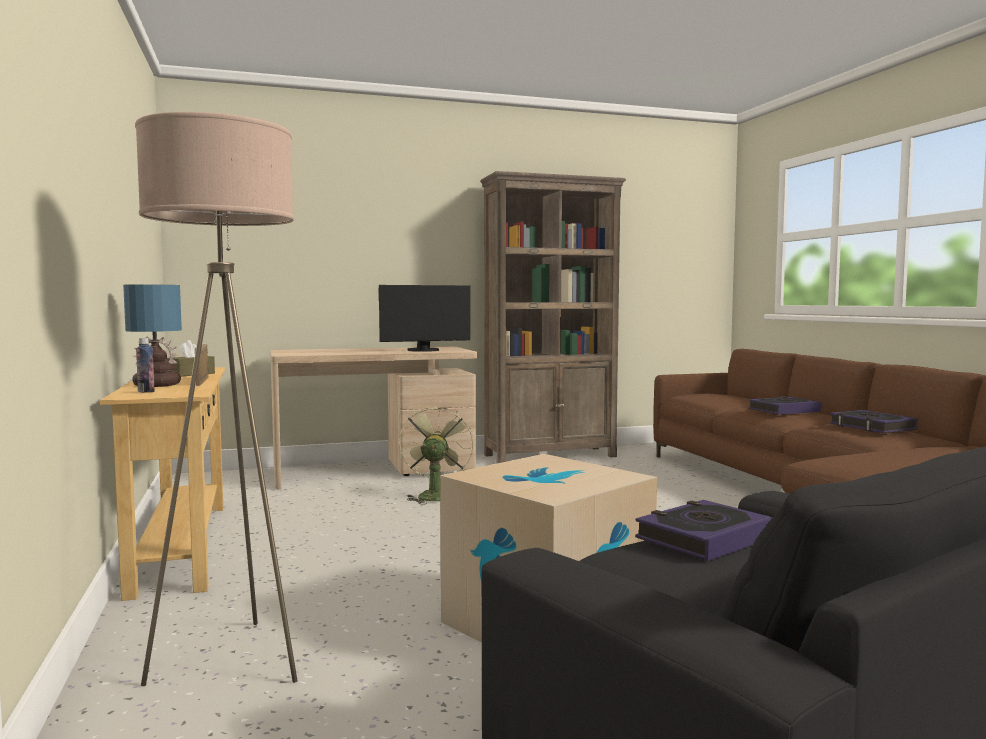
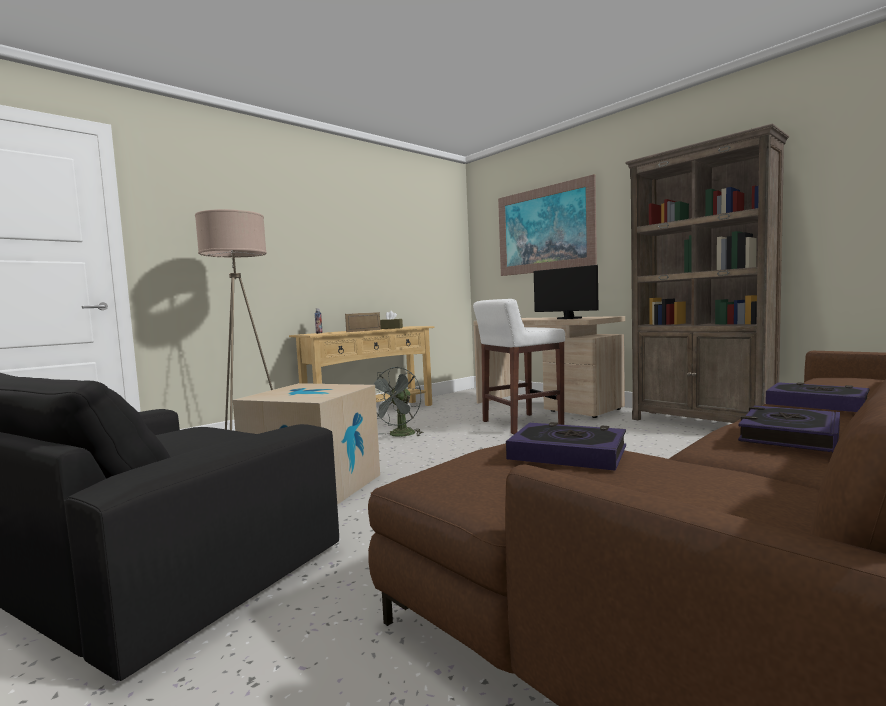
camera: 65 degrees right, 0 degrees up
(155, 385) = (343, 331): table lamp -> none
(329, 223) = (544, 230): none -> picture
(368, 549) = (400, 435): none -> grey fan
(434, 495) = (520, 424): green fan -> white stool
(704, 538) = (221, 434): book -> book (567, 453)

